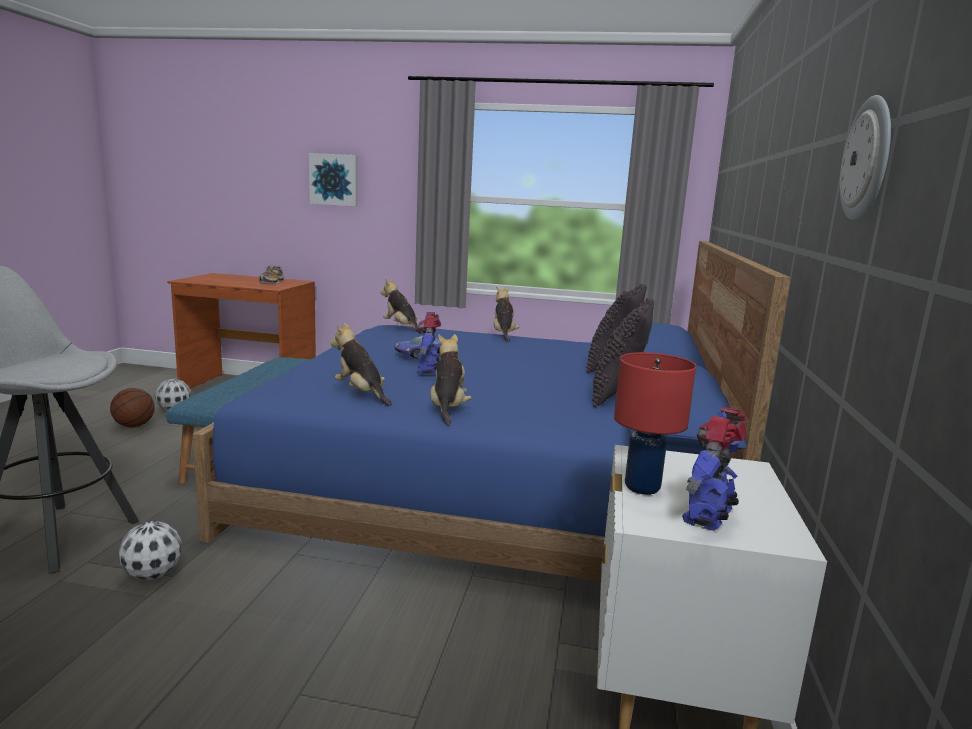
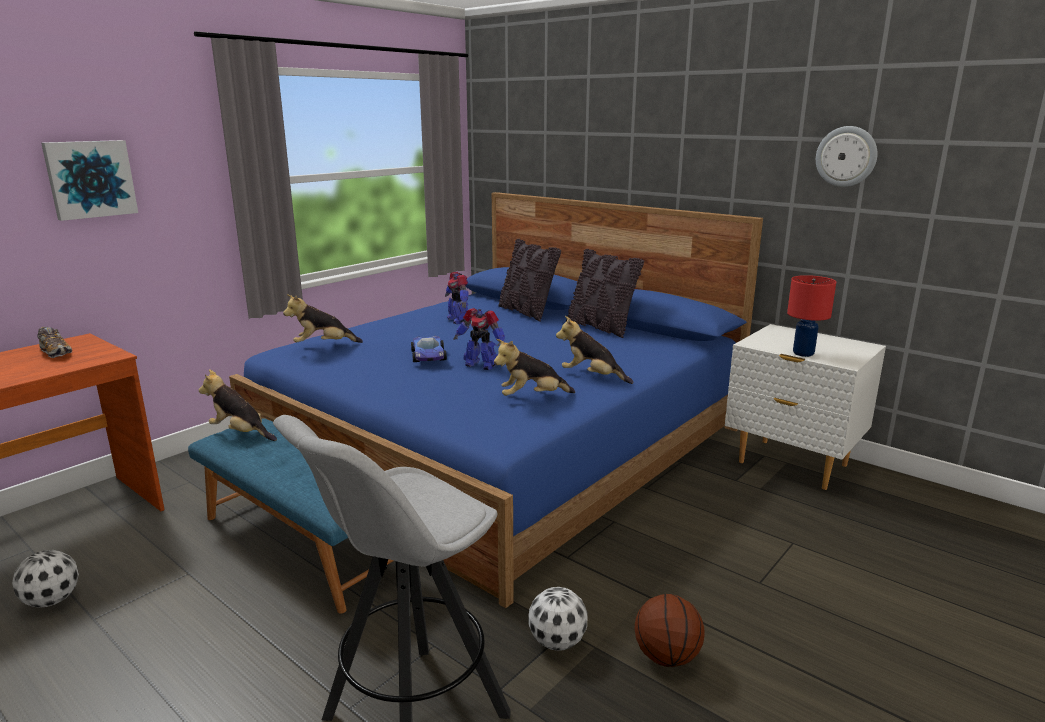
camera: 60 degrees left, 5 degrees up
(133, 426) = (70, 644): basketball -> basketball (667, 657)
(503, 335) = (389, 319): plush toy -> plush toy (240, 433)
(709, 516) = (840, 351): toy robot -> toy robot (458, 320)

